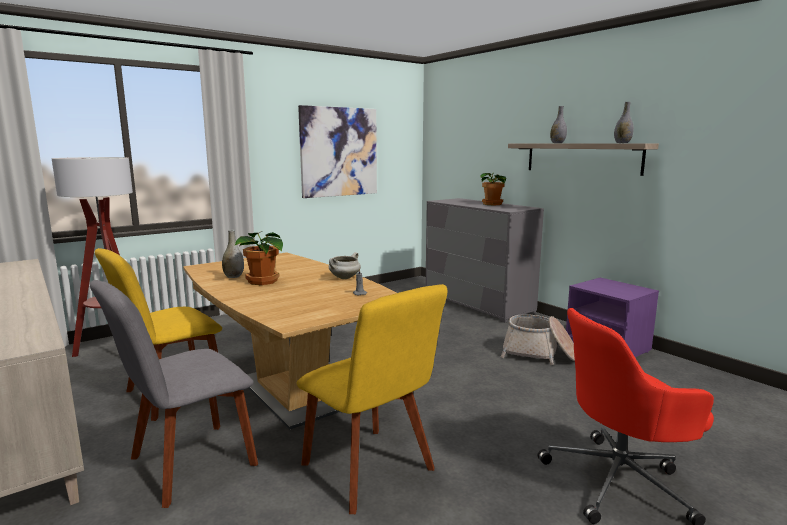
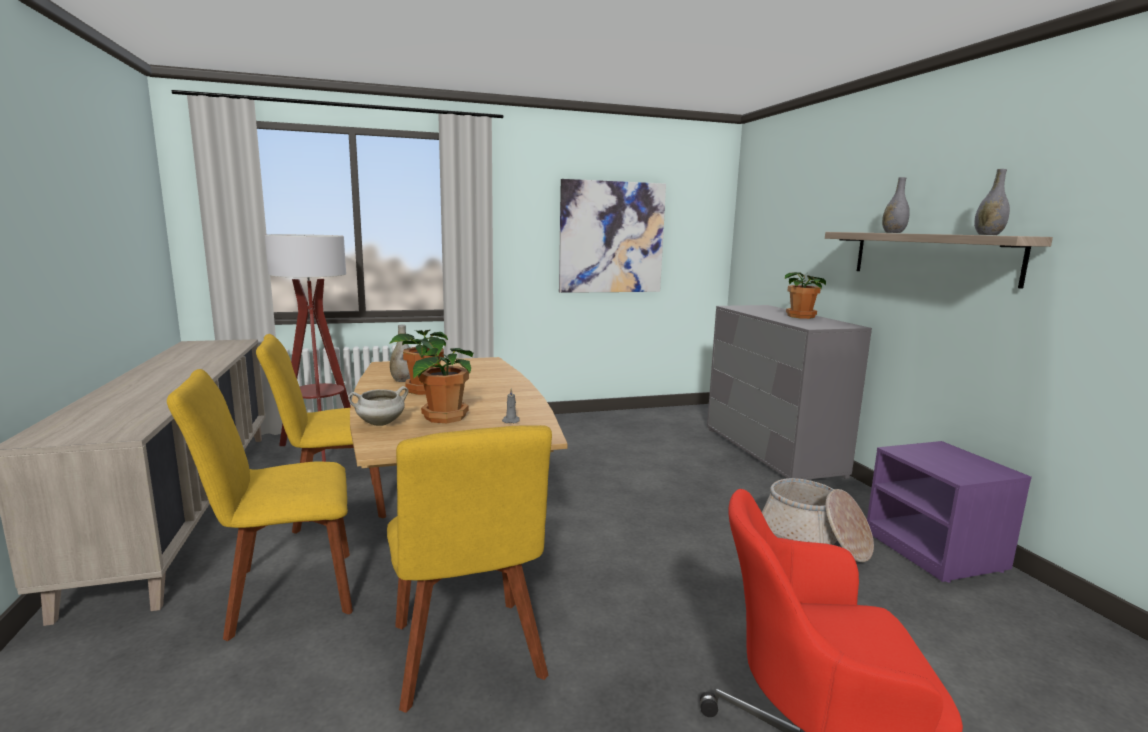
camera: 20 degrees right, 0 degrees up
(187, 464) = (284, 593): grey chair -> yellow chair
(305, 297) = (443, 417): none -> potted plant
(344, 278) = (520, 398): white cooking pot -> white cooking pot (380, 424)

